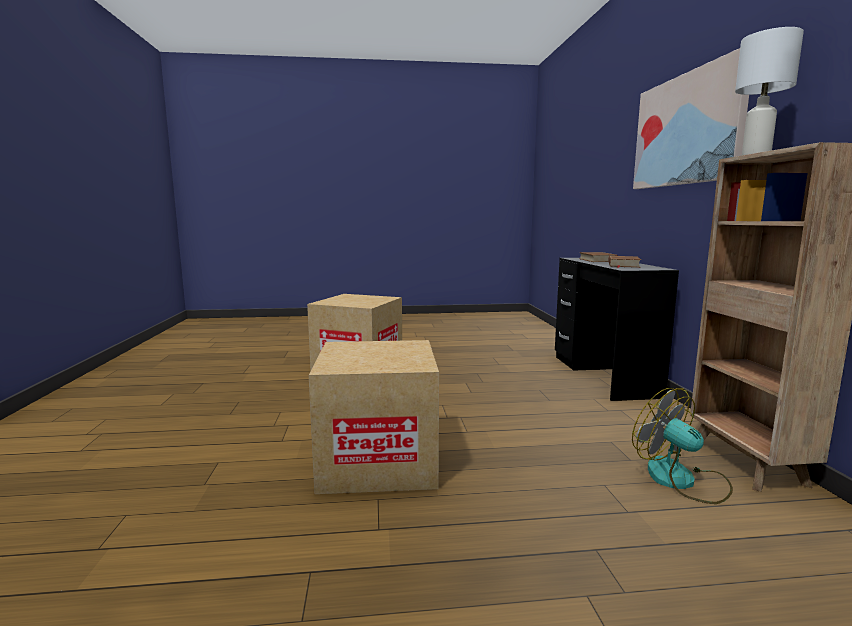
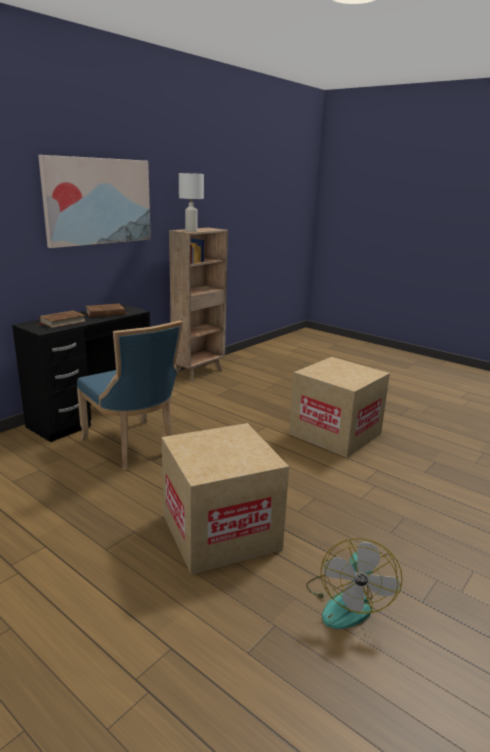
camera: 135 degrees left, 10 degrees up
(511, 373) = (133, 446): none -> blue chair
(681, 480) = (234, 380): fan -> fan (347, 602)

